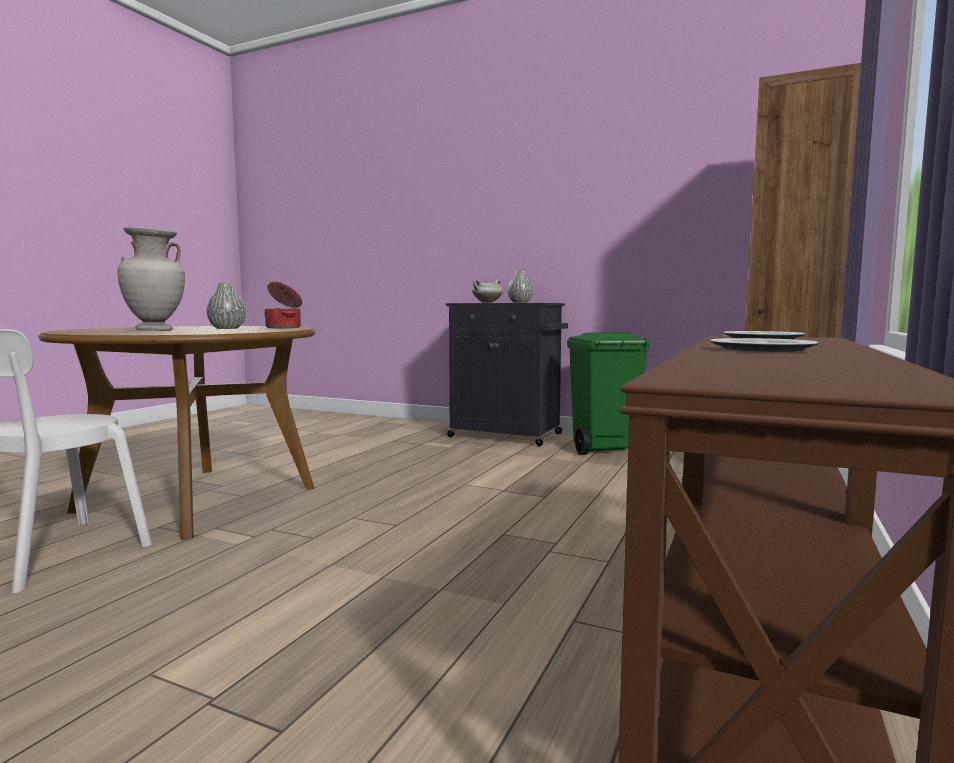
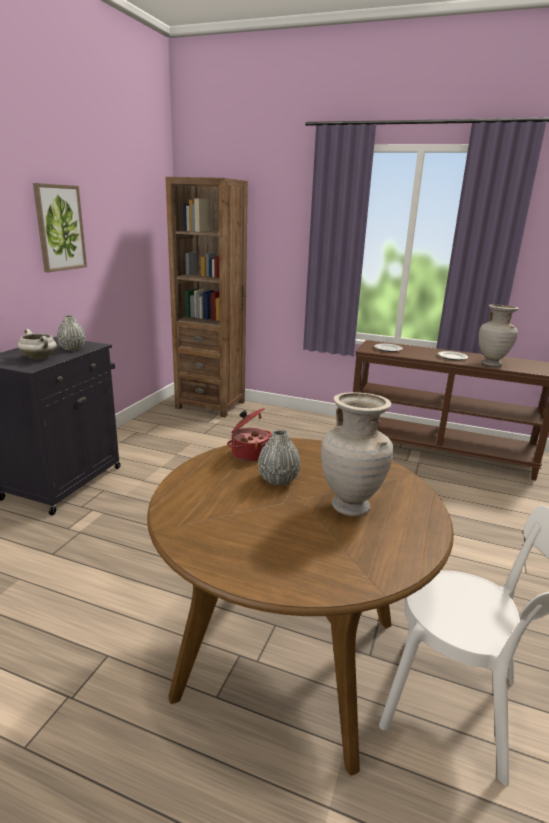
camera: 95 degrees left, 15 degrees up
(592, 197) = (59, 228): none -> picture
(603, 449) = (139, 444): green trash can -> none
(731, 358) = (492, 364): none -> beige vase

